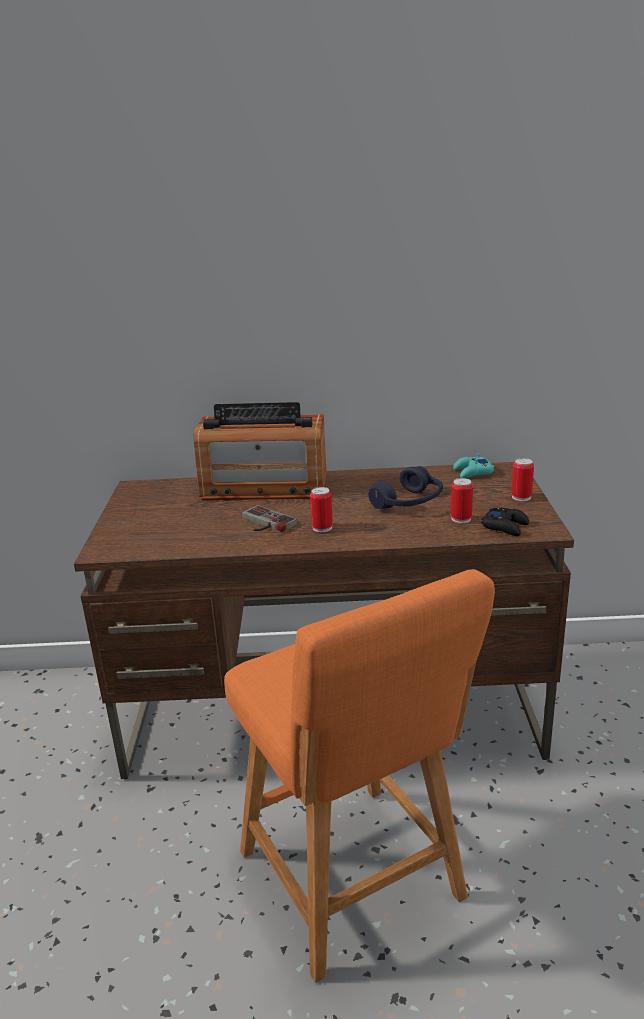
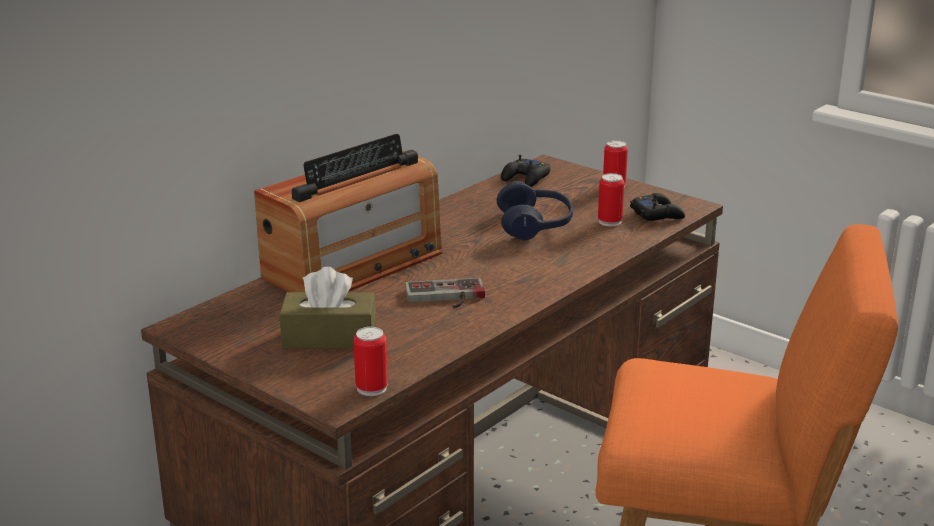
camera: 50 degrees left, 0 degrees up
(170, 519) = (329, 337): none -> brown tissue box
(322, 528) = (512, 278): can -> can (371, 388)
(472, 472) = (526, 178): turquoise game controller -> black game controller

